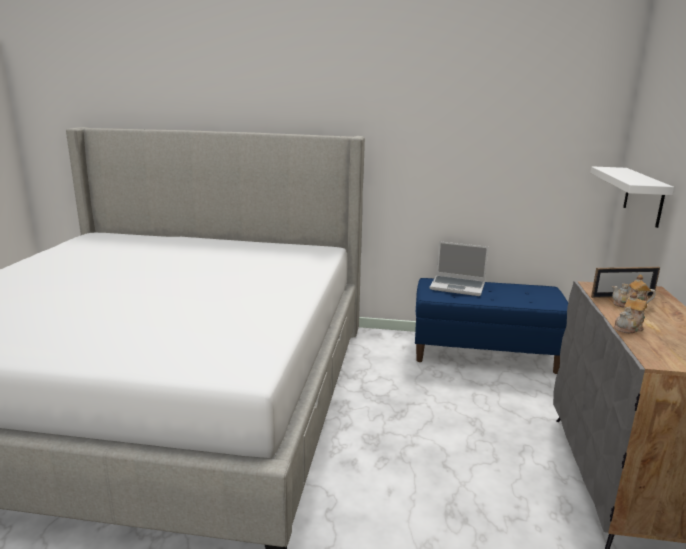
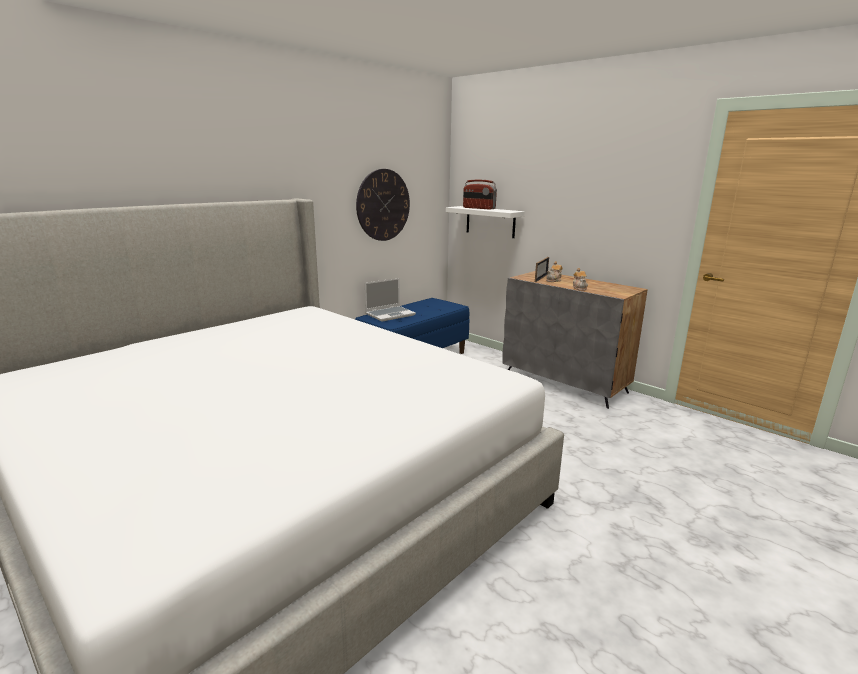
camera: 55 degrees left, 0 degrees up
(487, 153) = (383, 205): none -> wall clock
(625, 173) = (478, 208): none -> radio

